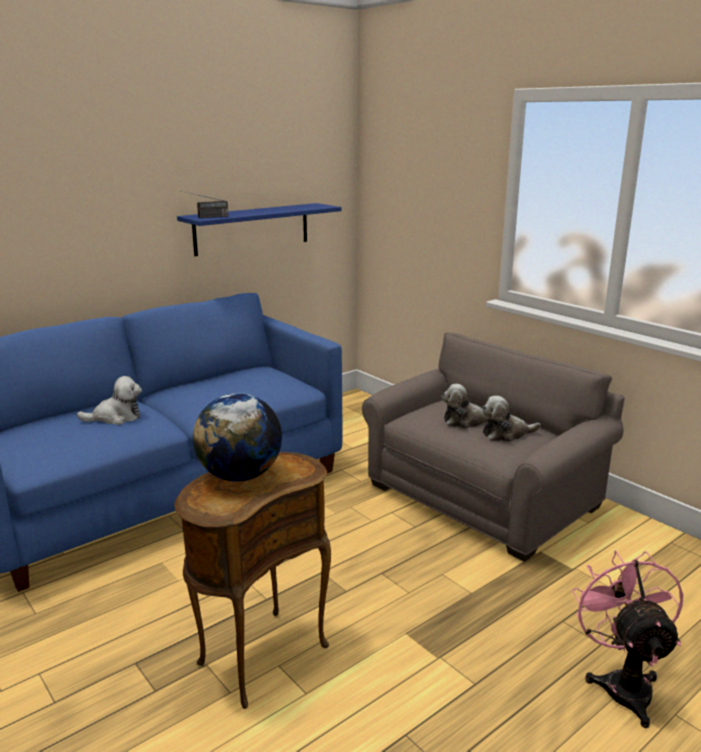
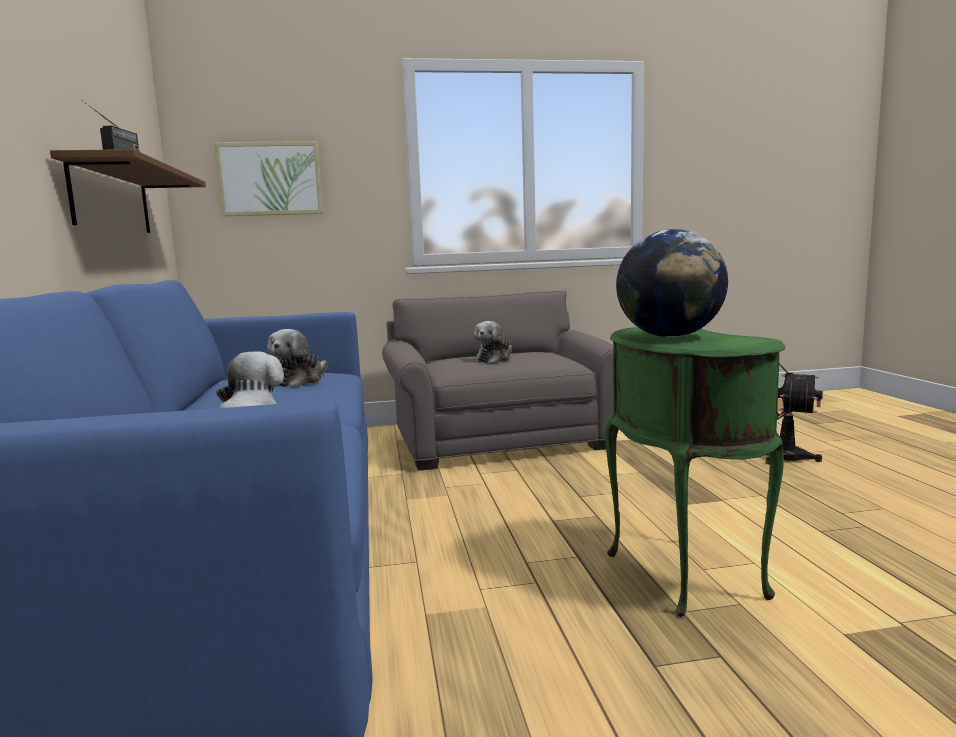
camera: 60 degrees left, 10 degrees down
(252, 228) = (112, 199): blue shelf -> brown shelf
(259, 654) = (678, 576): brown side table -> green side table
(410, 199) = (270, 179): none -> picture
(506, 434) = (535, 355): plush toy -> plush toy (300, 380)

